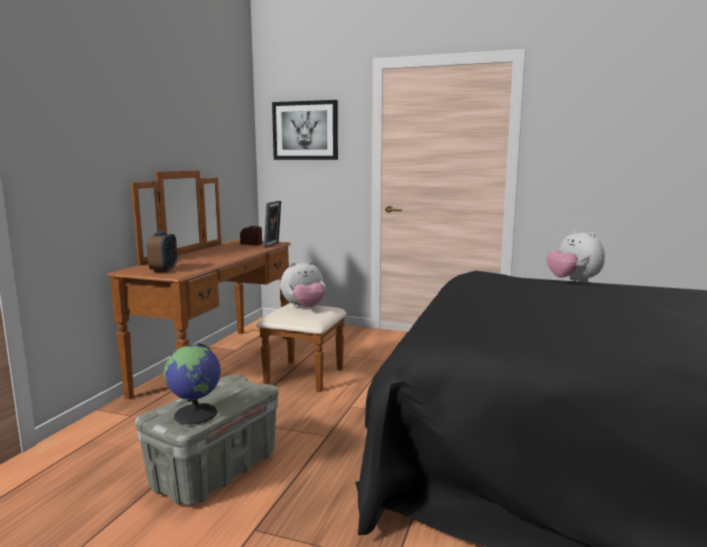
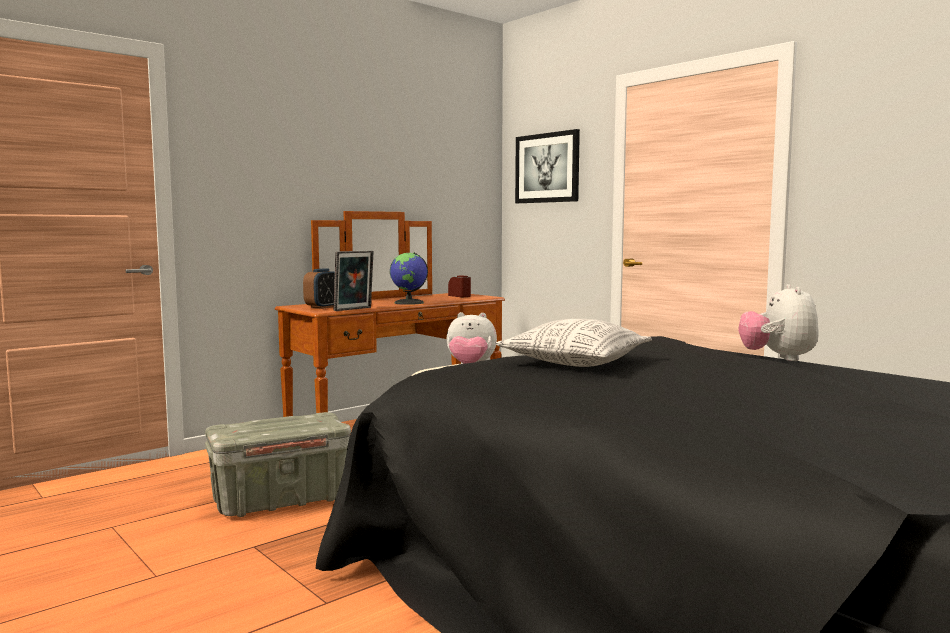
camera: 30 degrees right, 5 degrees down
(196, 414) = (250, 431): globe -> globe (409, 303)
(273, 245) = (477, 298): picture frame -> picture frame (354, 309)
(501, 307) = (575, 363): none -> pillow

